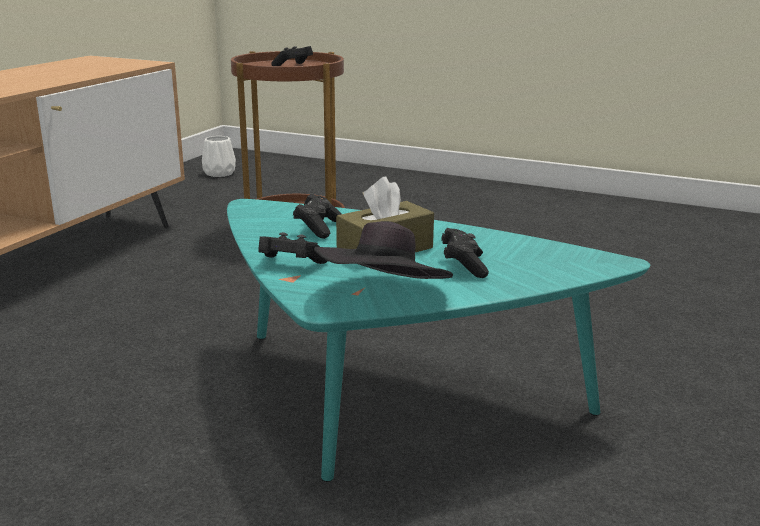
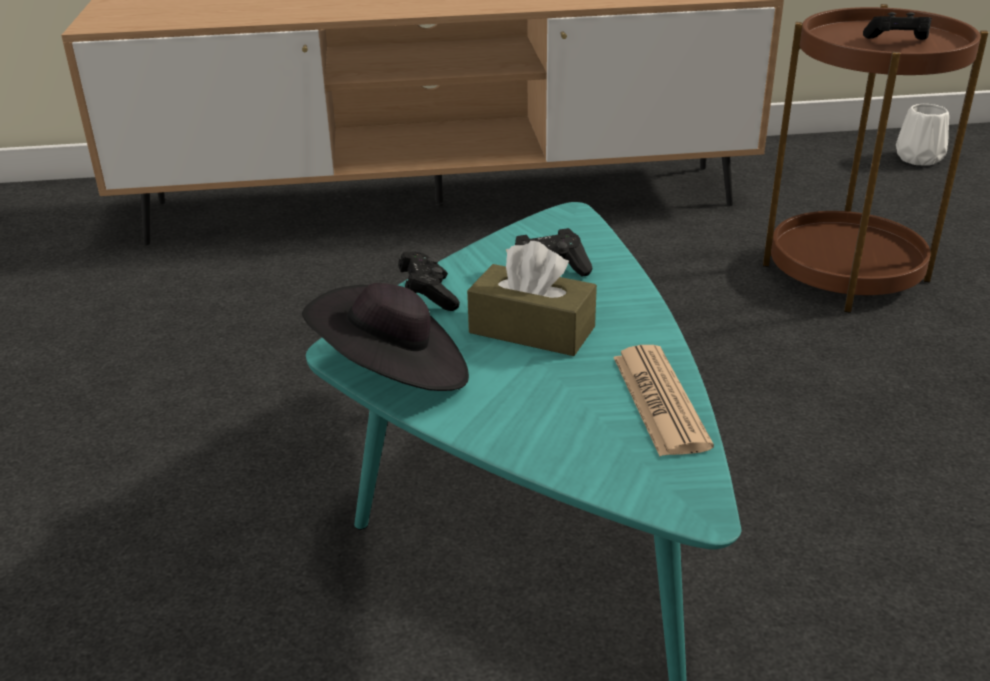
camera: 60 degrees right, 10 degrees up
(463, 266) = (538, 393): black game controller -> none
(508, 242) = (659, 401): none -> newspaper

